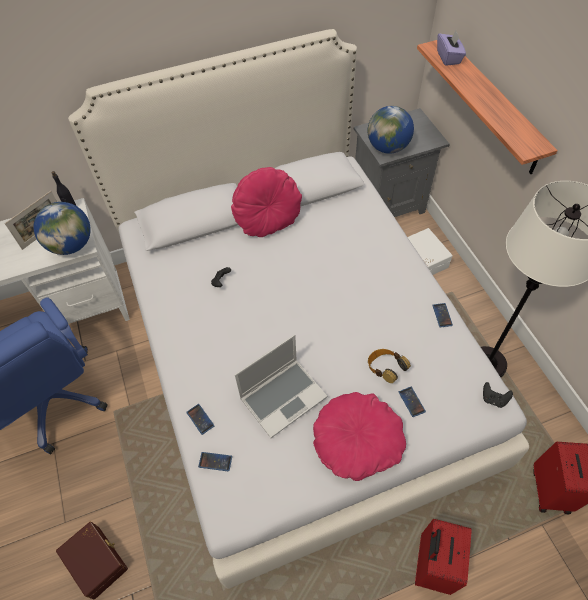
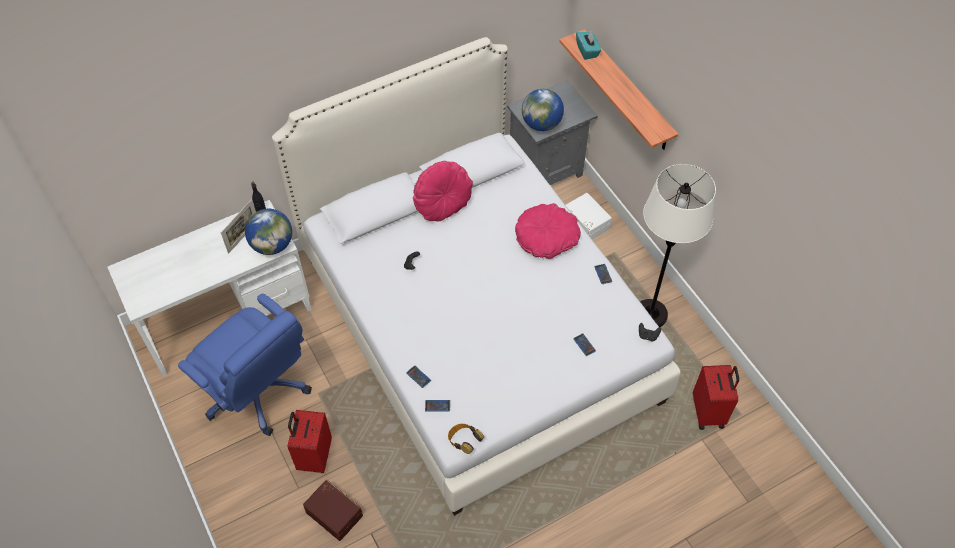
camera: 10 degrees left, 0 degrees up
(283, 396) = (482, 352): laptop -> none
(356, 439) = (544, 377): pink pillow -> pink pillow (546, 236)
(385, 369) = (560, 322): headphones -> headphones (464, 441)
(431, 564) = (614, 479): red suitcase -> red suitcase (314, 456)
(448, 57) = (587, 51): purple tissue box -> turquoise tissue box

